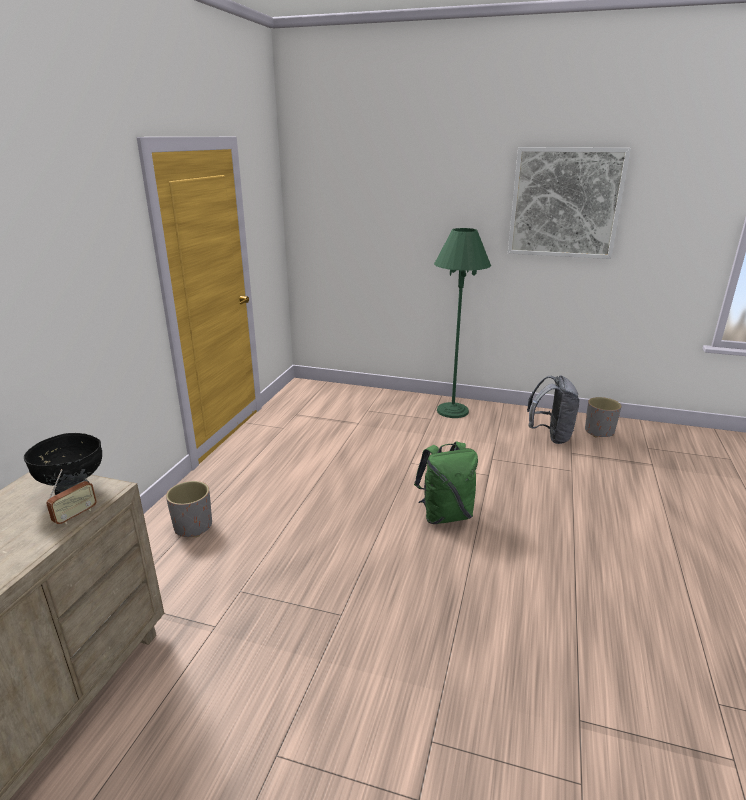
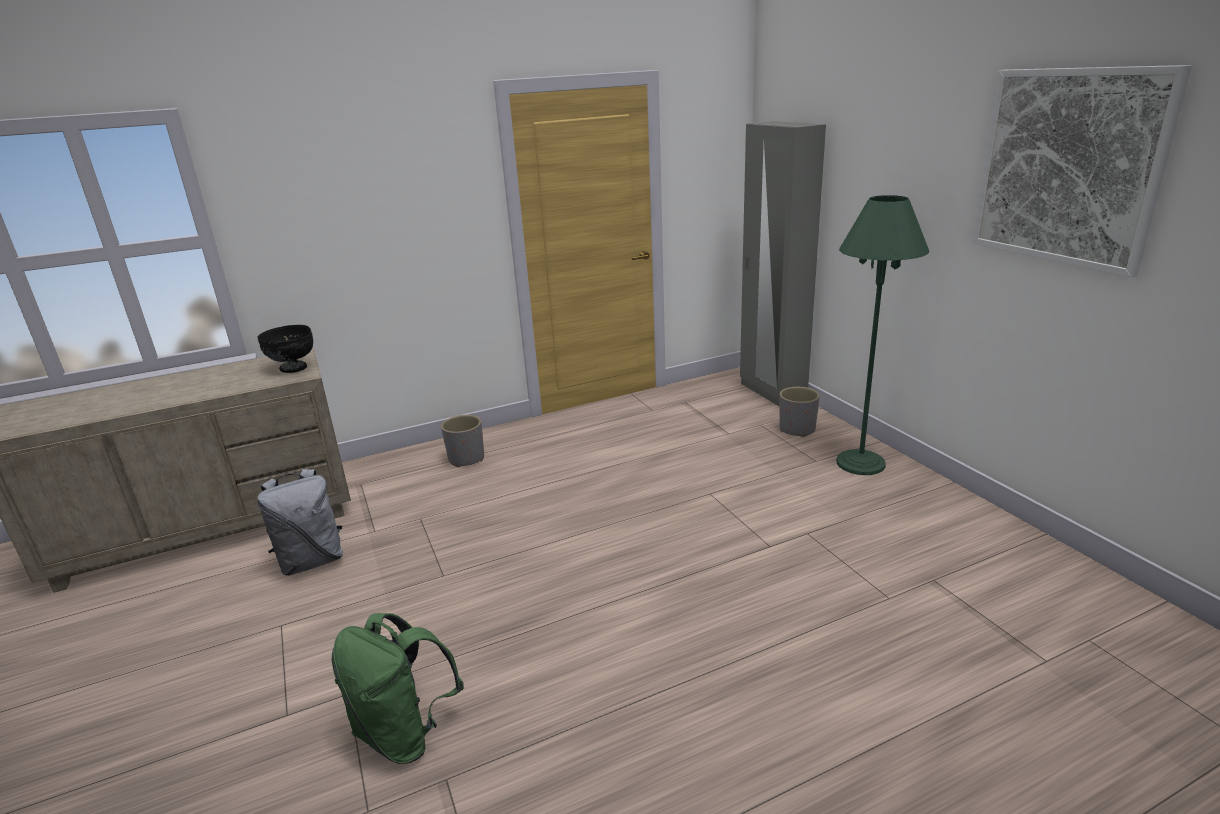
camera: 50 degrees right, 0 degrees up
(75, 515) = (265, 383): radio -> none
(341, 389) = (772, 393): none -> grey wardrobe
(445, 515) = (652, 556): green backpack -> green backpack (405, 733)
(550, 436) = (943, 548): grey backpack -> grey backpack (312, 561)
(599, 432) = (1040, 579): grey planter -> grey planter (796, 429)

